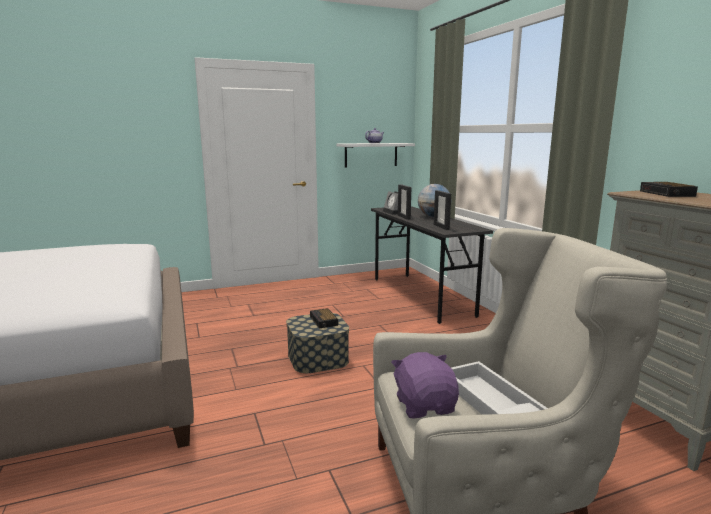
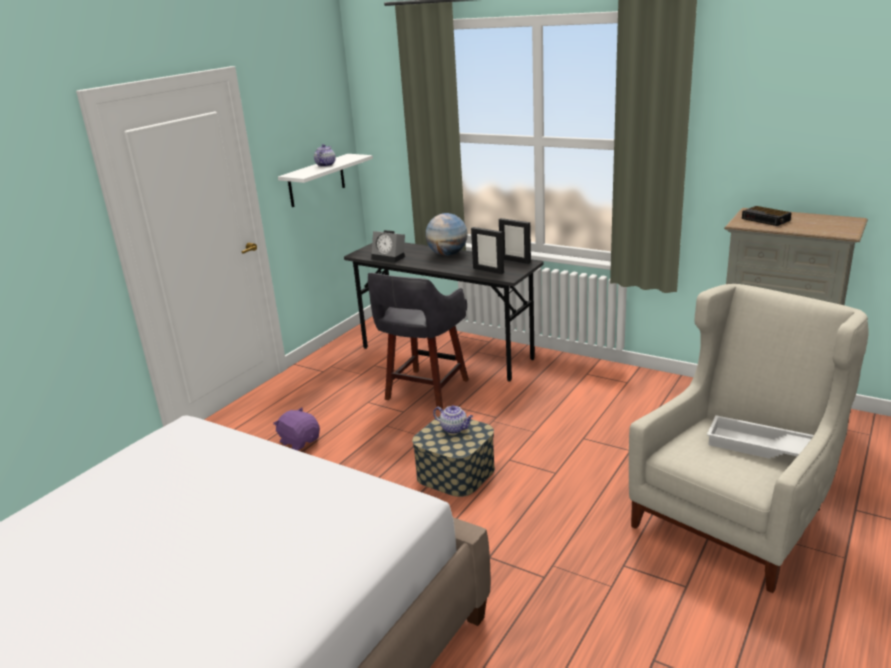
camera: 35 degrees left, 10 degrees up
(324, 321) = (454, 429): alarm clock -> teapot
(373, 310) = (425, 391): none -> grey stool
(404, 217) = (418, 264): picture frame -> picture frame (515, 260)
(425, 406) = (725, 469): purple plush toy -> purple plush toy (300, 441)

